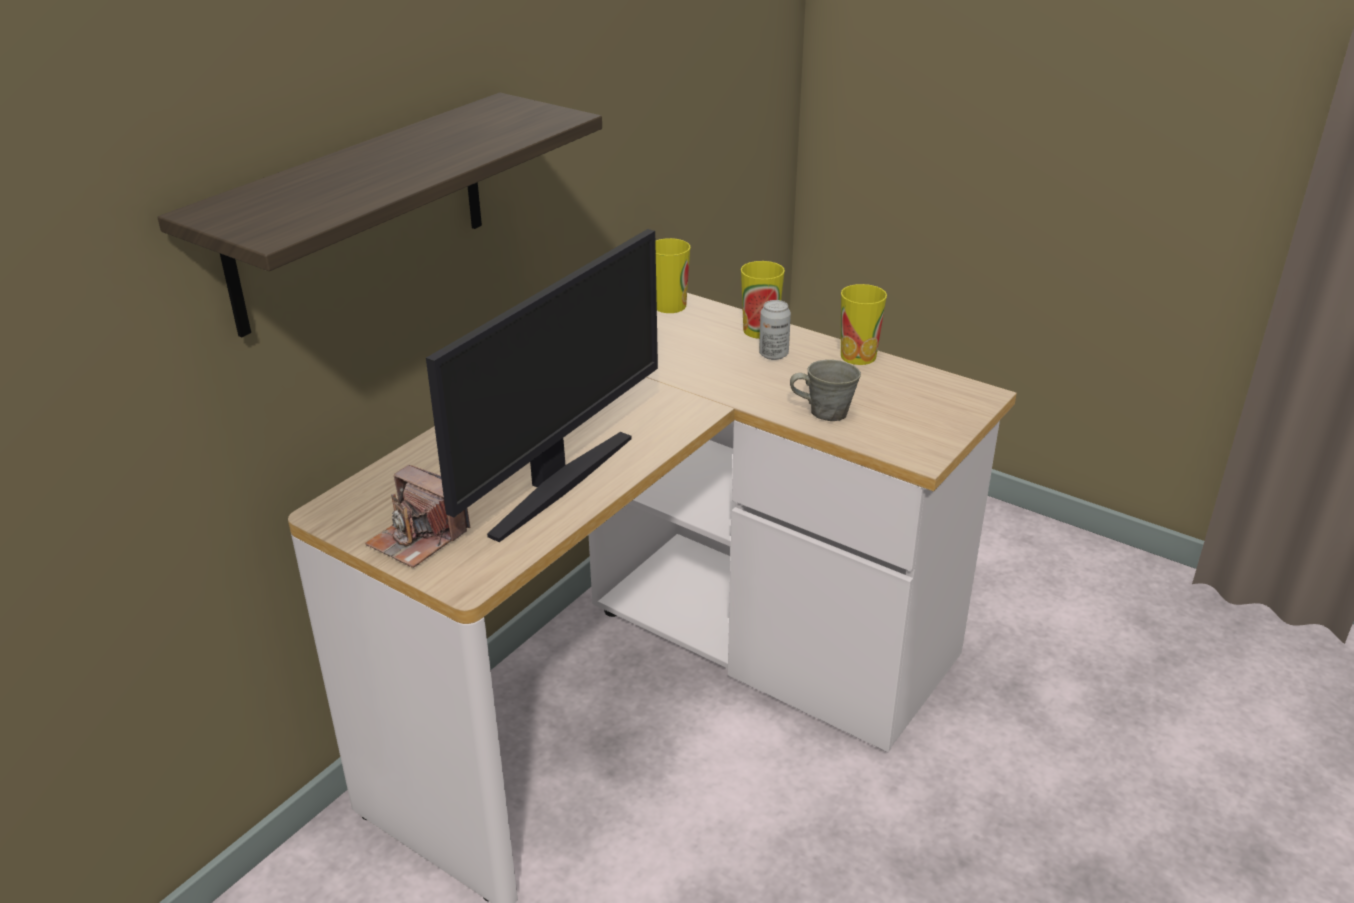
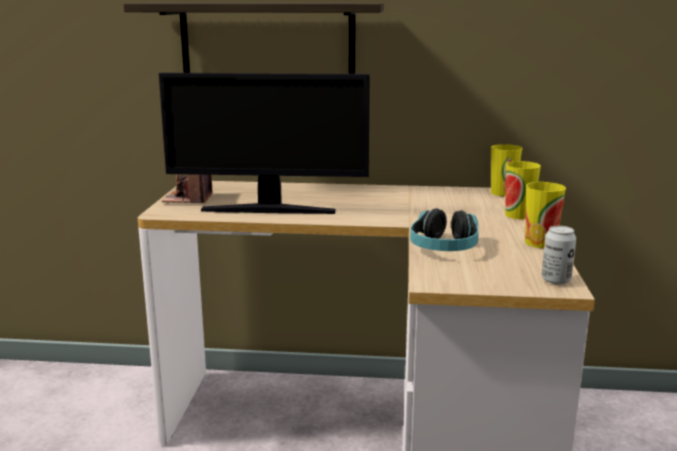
camera: 60 degrees right, 15 degrees down
(773, 354) = (494, 223): can -> can (556, 280)
(825, 412) = (444, 247): grey mug -> headphones

